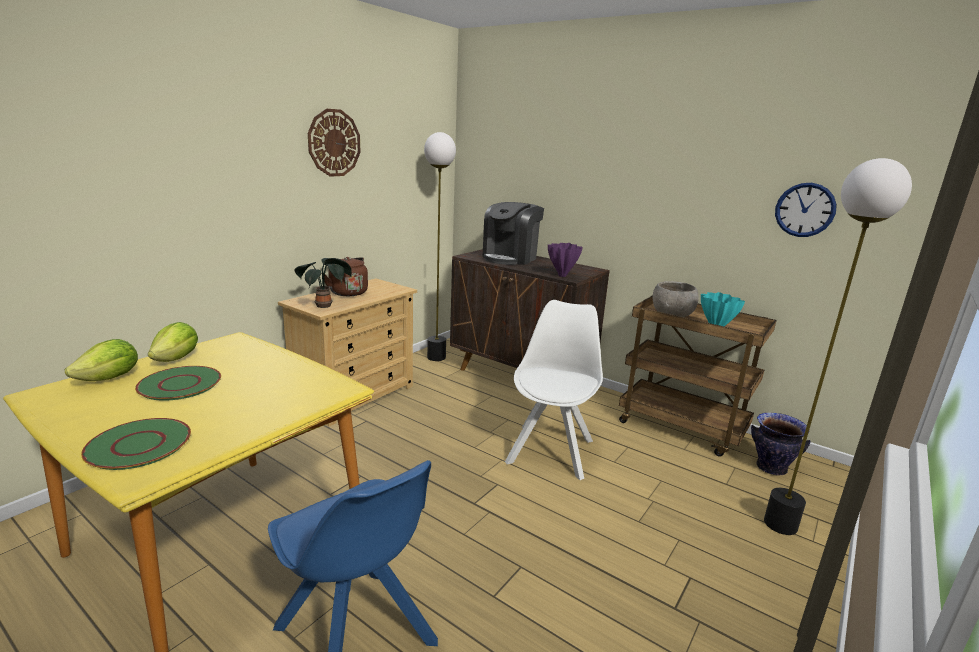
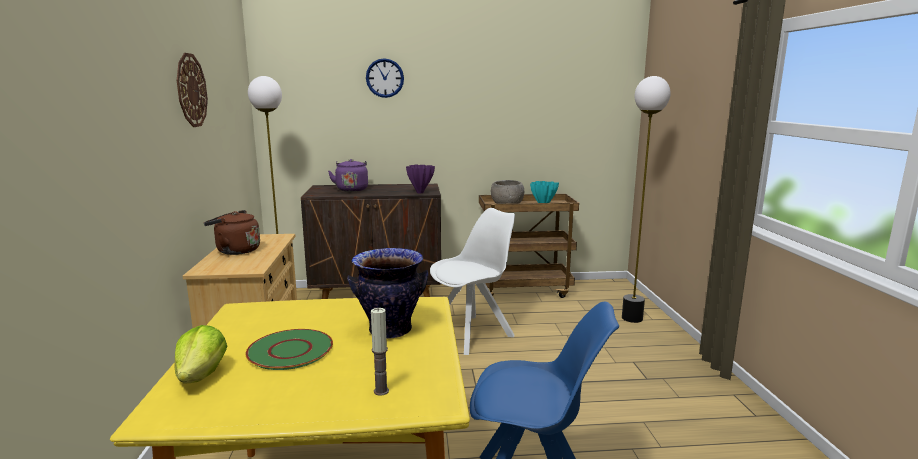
camera: 40 degrees left, 5 degrees down
(138, 445) = (381, 391): green plate -> candle
(177, 359) = (226, 339): lettuce -> none
(325, 306) = (245, 265): potted plant -> none
(510, 258) = (351, 189): coffee machine -> purple kettle
(551, 450) = (472, 333): white chair -> white chair turned 75 degrees clockwise
(771, 468) = (592, 293): vase -> vase (390, 330)
(805, 210) = (569, 116): wall clock -> wall clock (385, 78)

